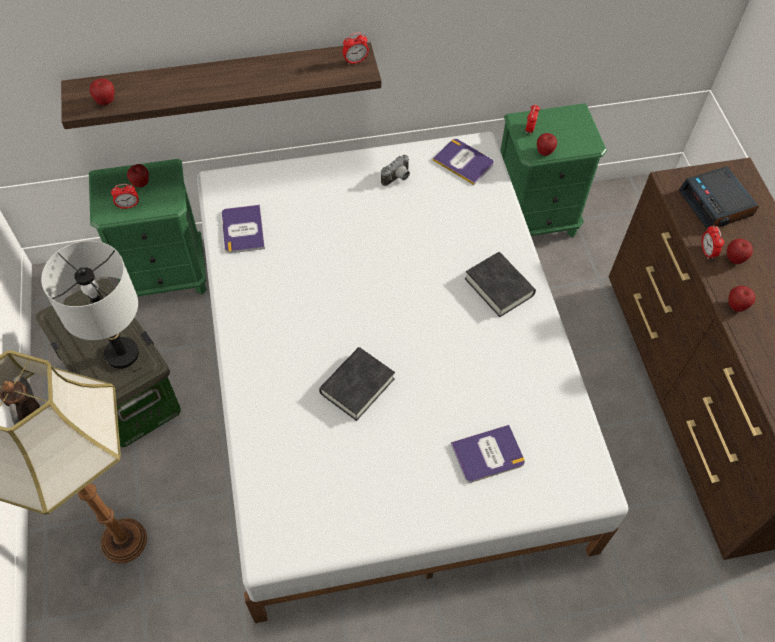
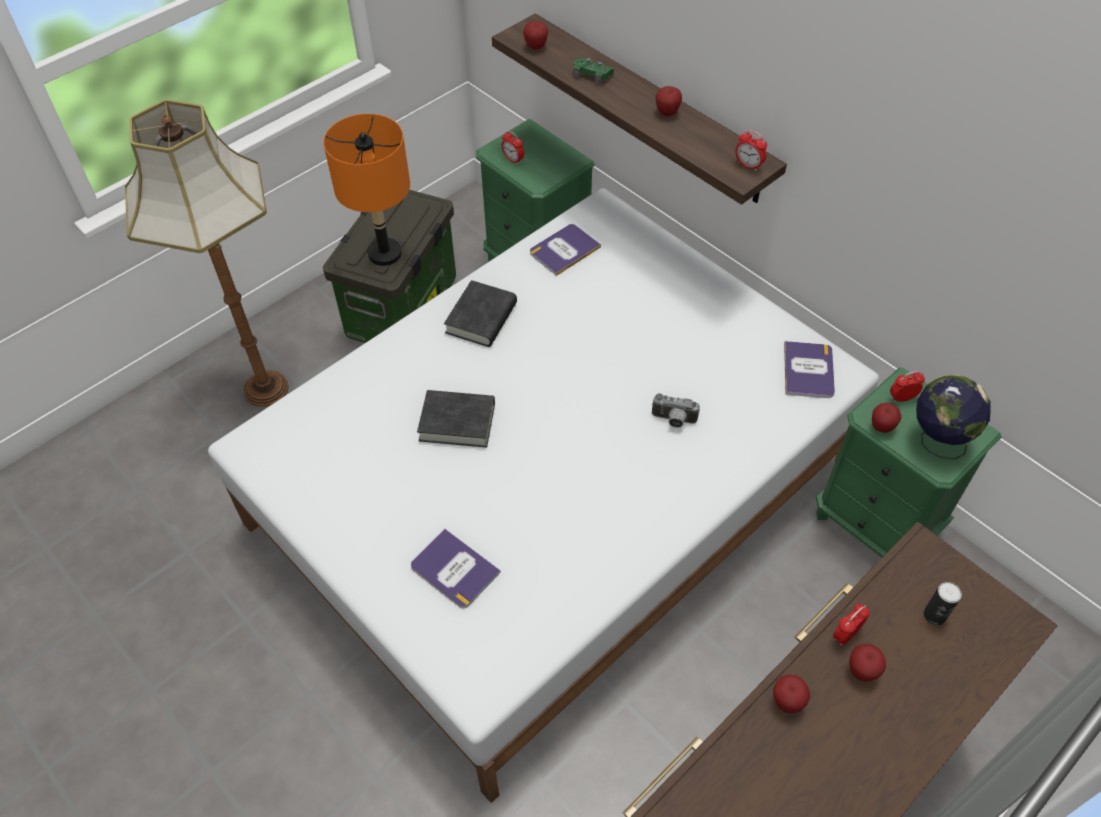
camera: 60 degrees right, 5 degrees down
(121, 354) = (384, 253): grey table lamp -> orange table lamp
(141, 184) = (543, 154): apple -> apple (667, 113)
(175, 87) = (592, 74): none -> green game controller
(397, 178) = (732, 328): camera -> camera (673, 420)
(499, 287) = (669, 481): black book -> black book (481, 318)
(572, 134) = (937, 441): none -> globe
(716, 204) = (934, 615): alarm clock -> can

